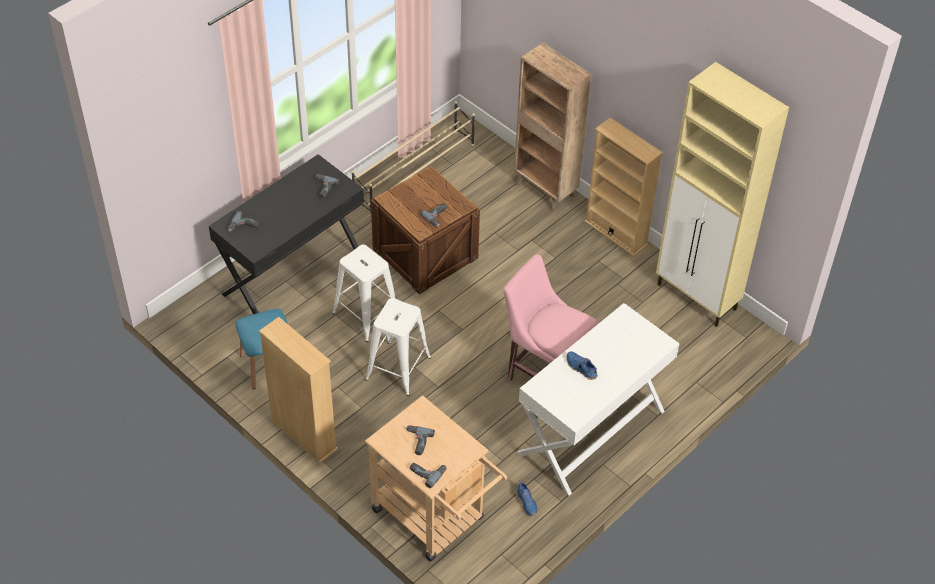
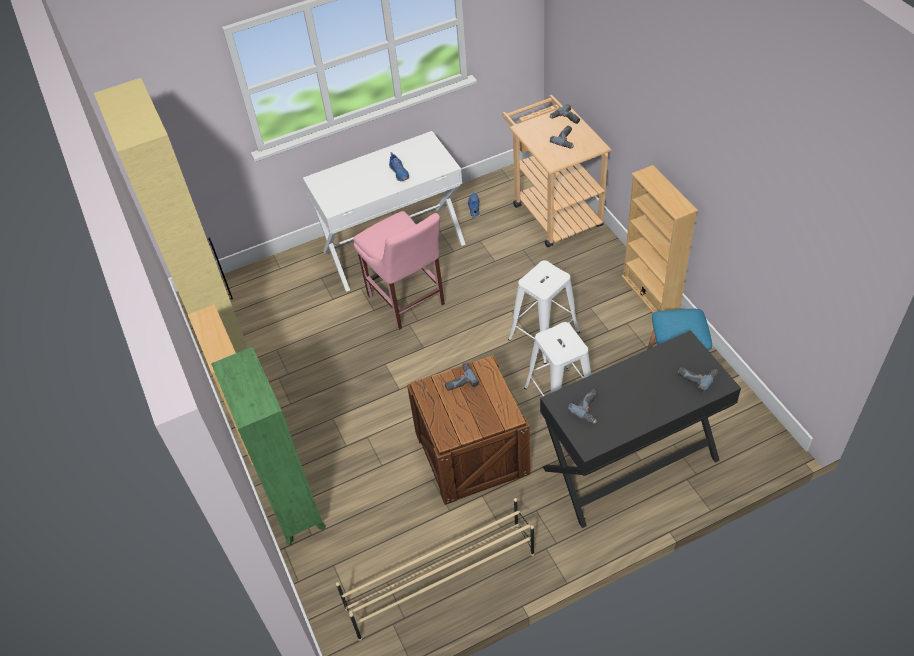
camera: 155 degrees left, 0 degrees up
(545, 190) = (295, 509): brown bookcase -> green bookcase

